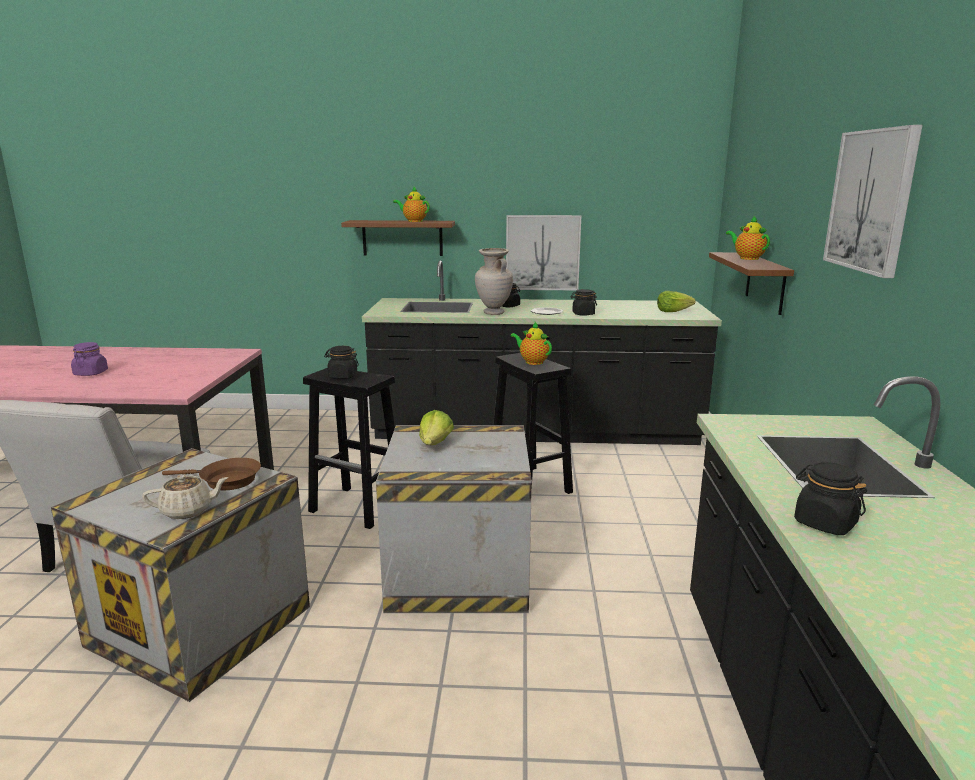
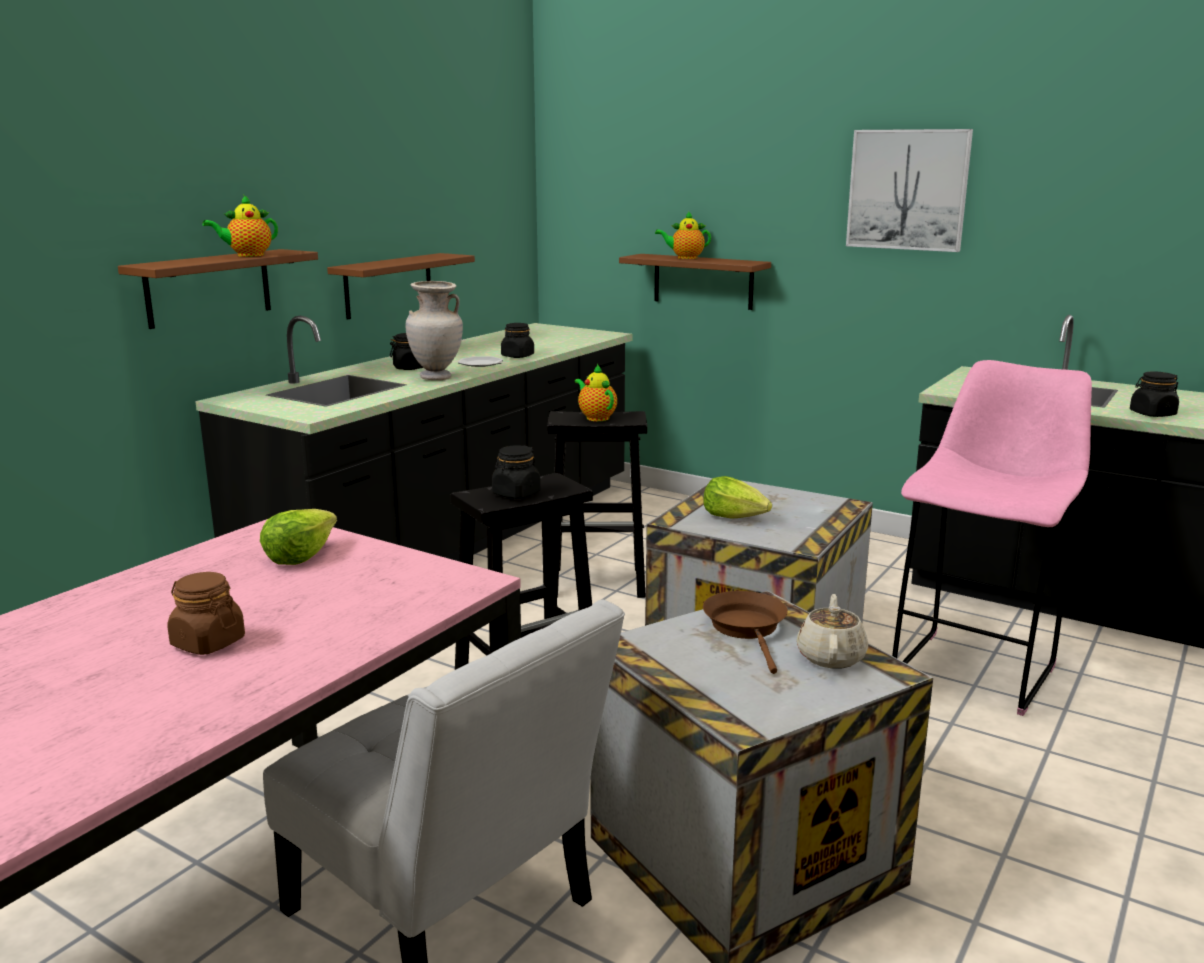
camera: 60 degrees left, 0 degrees up
(91, 373) = (208, 643): purple jar -> brown jar
(225, 480) = (747, 628): brown frying pan -> brown frying pan turned 45 degrees counterclockwise
(532, 362) = (596, 417): teapot -> teapot turned 75 degrees clockwise
(542, 252) = (388, 285): picture -> brown shelf
(558, 684) = (975, 669): none -> pink stool
(673, 311) = (569, 335): lettuce -> lettuce (300, 556)

